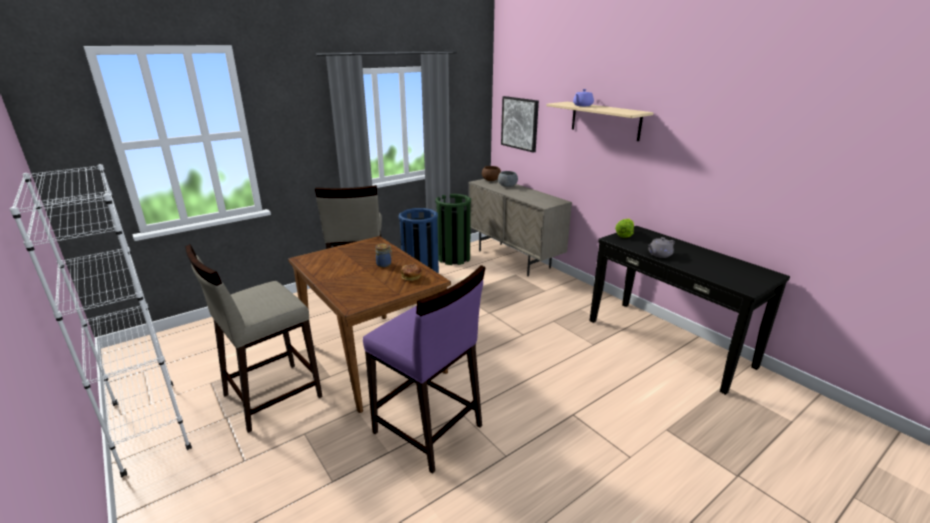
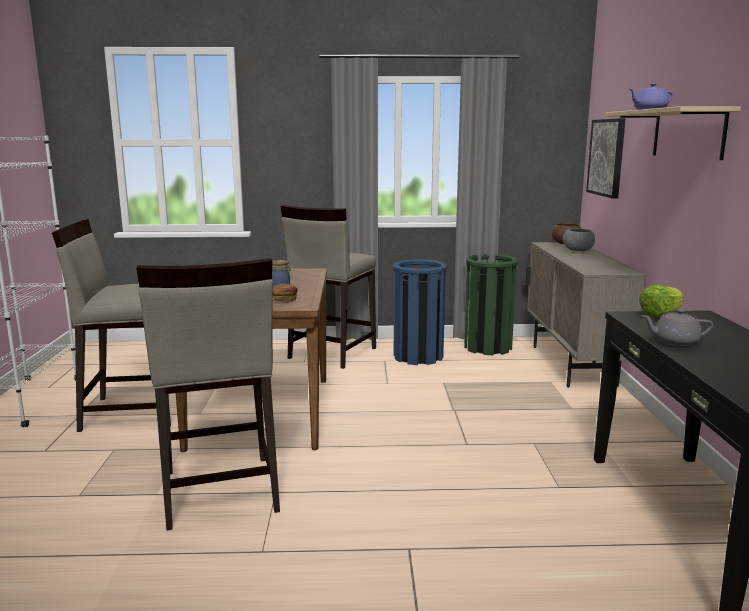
camera: 35 degrees right, 10 degrees down
(428, 430) = (219, 492): purple stool -> beige stool

